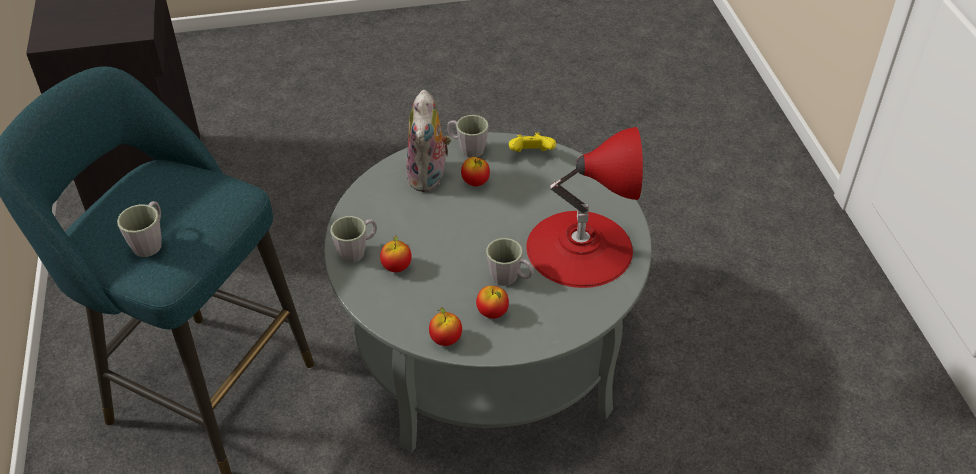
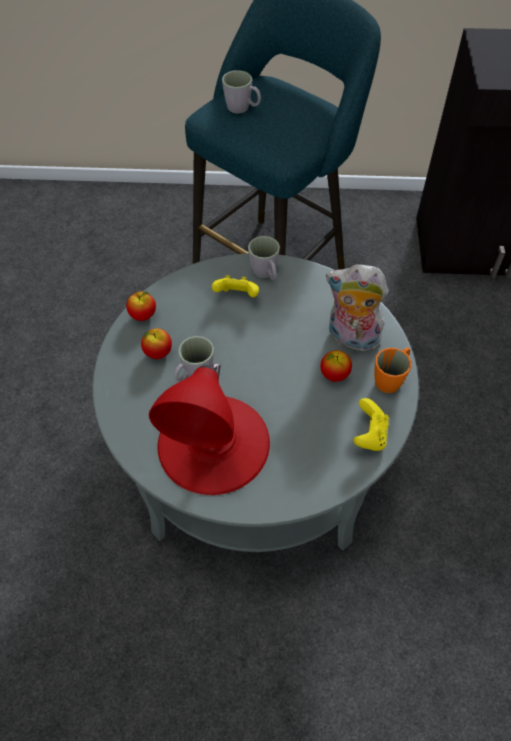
camera: 105 degrees right, 10 degrees up
(396, 267) = (237, 296): apple -> yellow game controller
(467, 148) = (391, 378): grey mug -> orange mug

